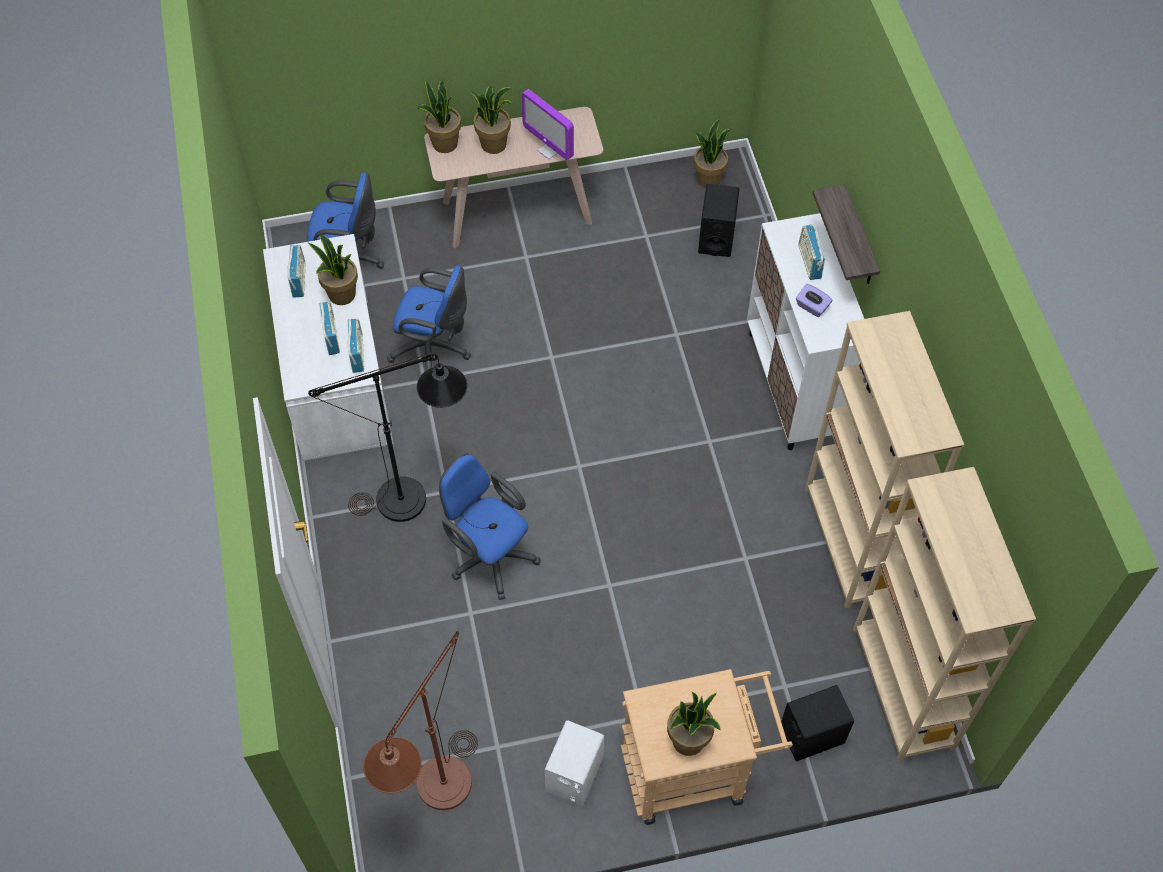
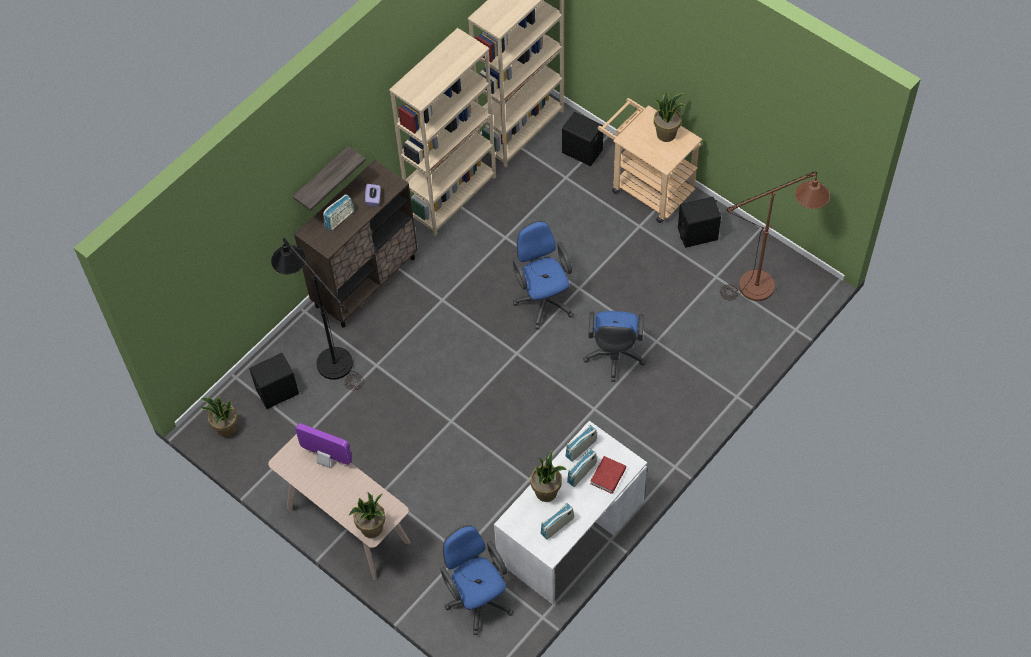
camera: 125 degrees left, 0 degrees up
(304, 355) = (608, 476): none -> red book
(416, 498) = (612, 420): black floor lamp -> black floor lamp (327, 357)
(434, 350) = (502, 490): blue office chair -> blue office chair (543, 299)
(494, 144) = (348, 497): potted plant -> none
(549, 150) = (327, 460): monitor -> monitor turned 75 degrees counterclockwise
(574, 775) = (697, 234): white speaker -> black speaker
(793, 386) = (365, 282): white cabinet -> brown cabinet

